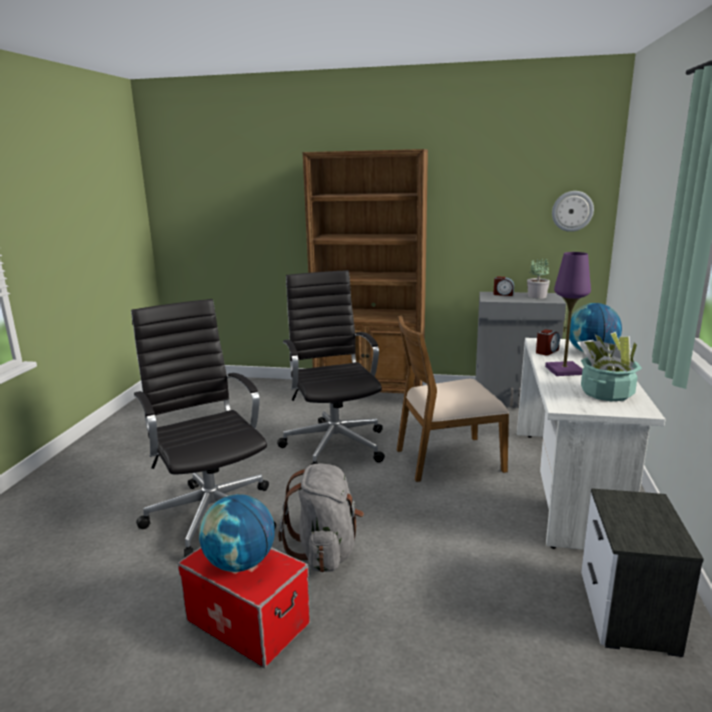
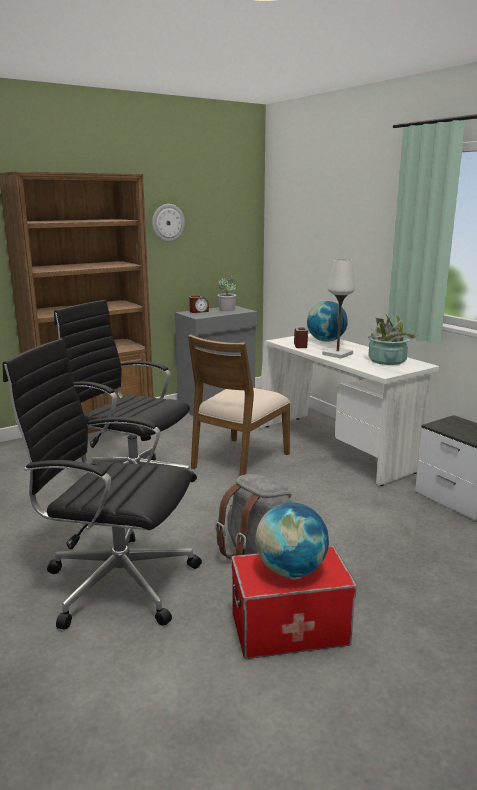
camera: 45 degrees left, 0 degrees up
(564, 370) = (337, 354): purple table lamp -> white table lamp
(572, 211) = (235, 233): wall clock -> wall clock (168, 223)

